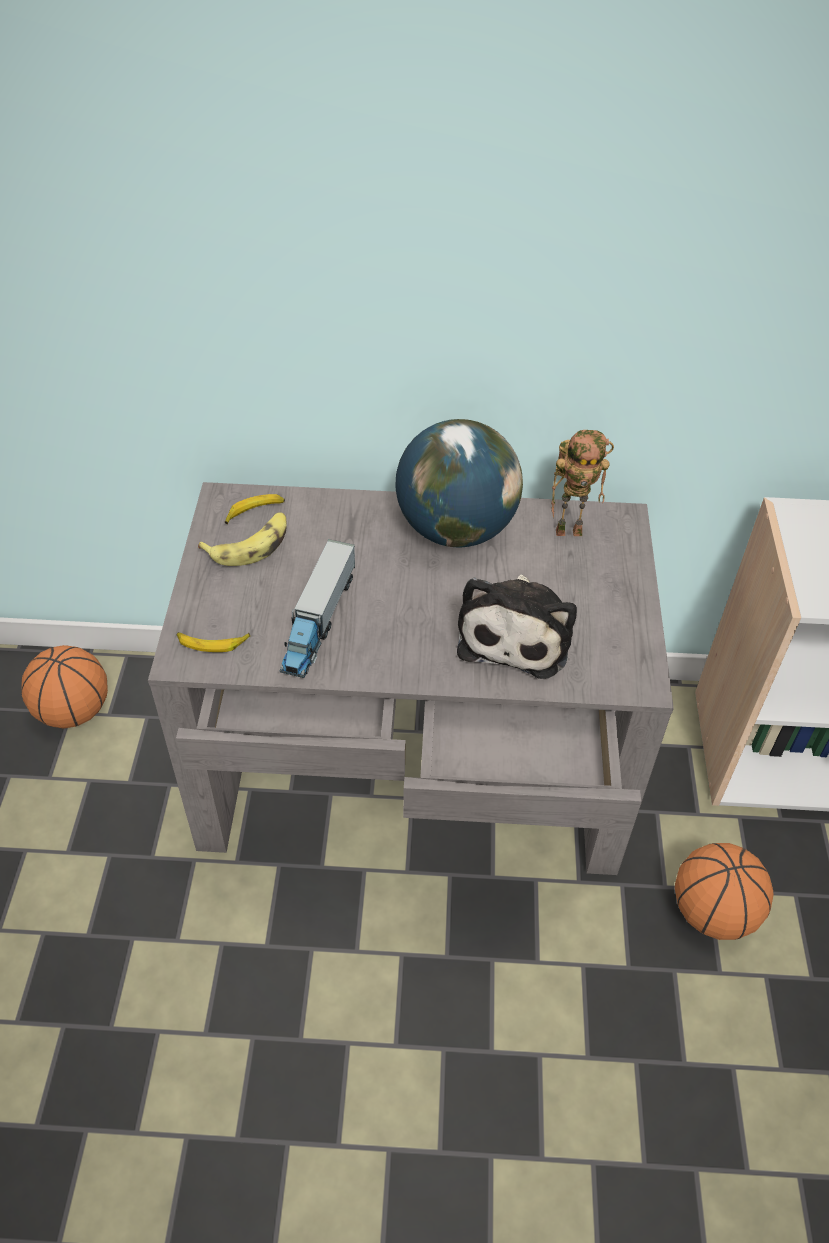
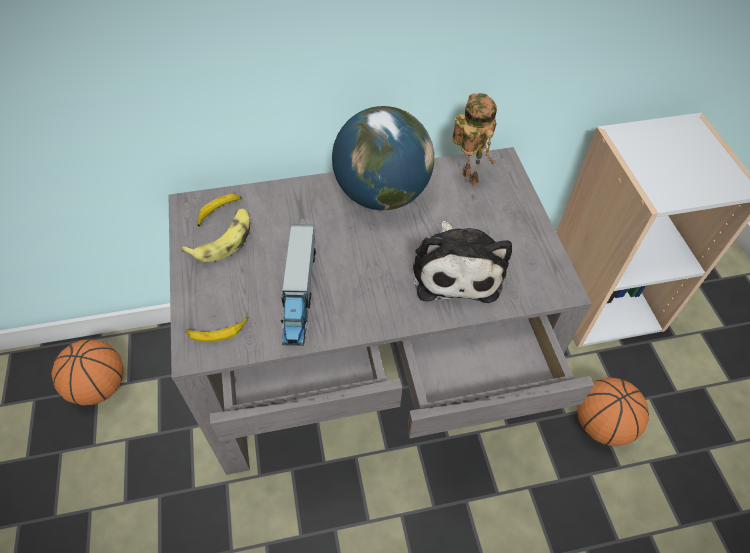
camera: 15 degrees left, 5 degrees up
(570, 530) = (466, 178): toy robot -> toy robot turned 105 degrees counterclockwise

